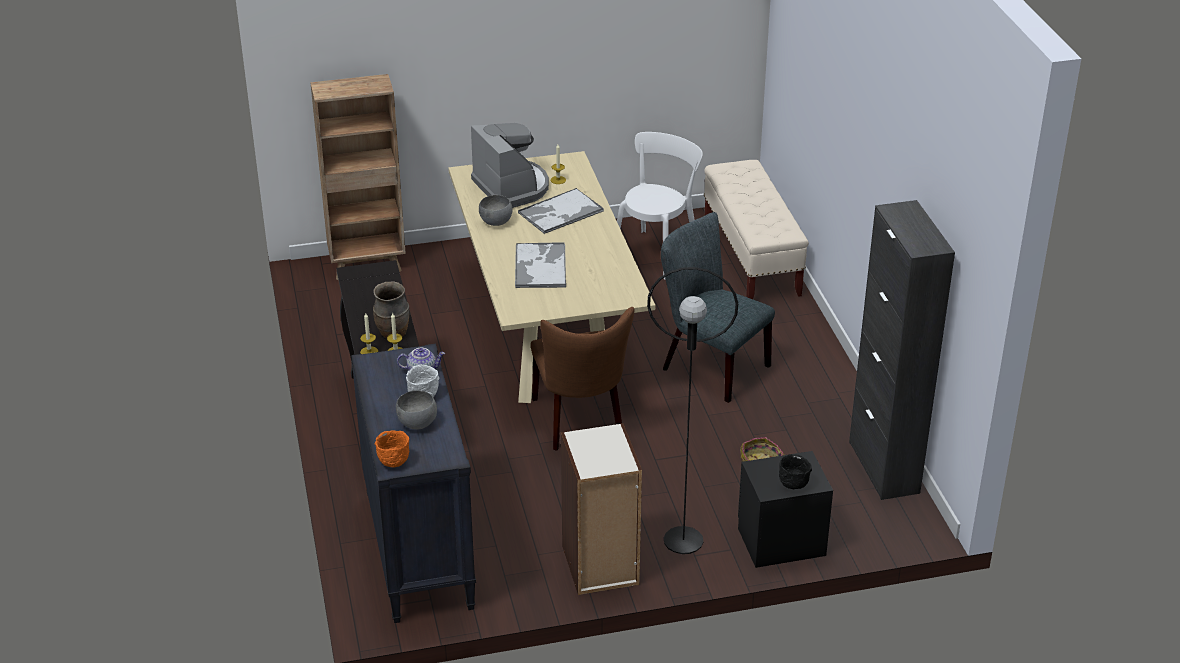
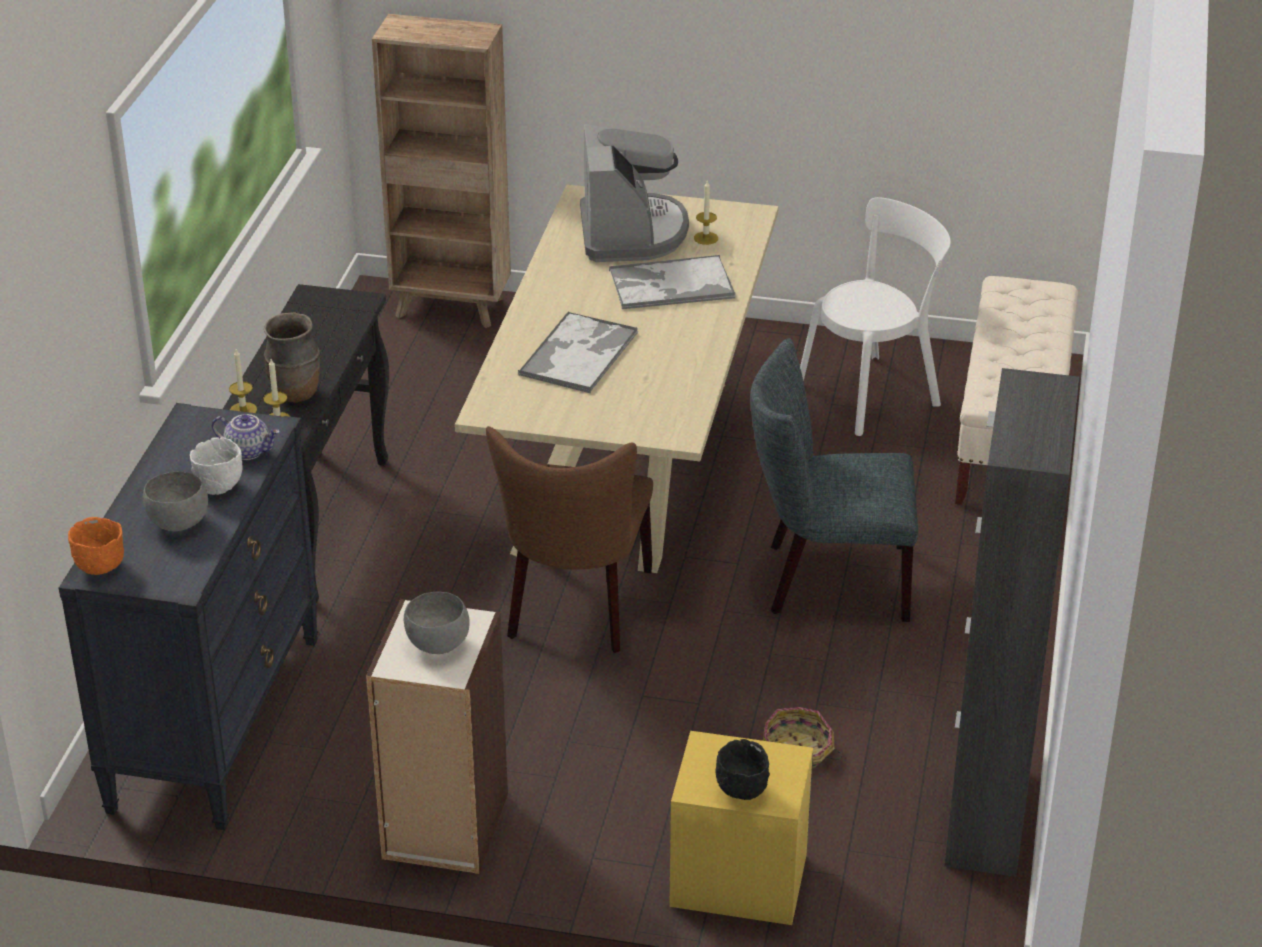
camera: 25 degrees right, 0 degrees up
(495, 222) = (567, 276): grey bowl -> grey bowl (437, 645)
(683, 540) = (592, 829): black floor lamp -> none
(709, 366) = (827, 580): grey chair -> grey chair turned 60 degrees counterclockwise
(781, 541) = (739, 880): black nightstand -> yellow nightstand

